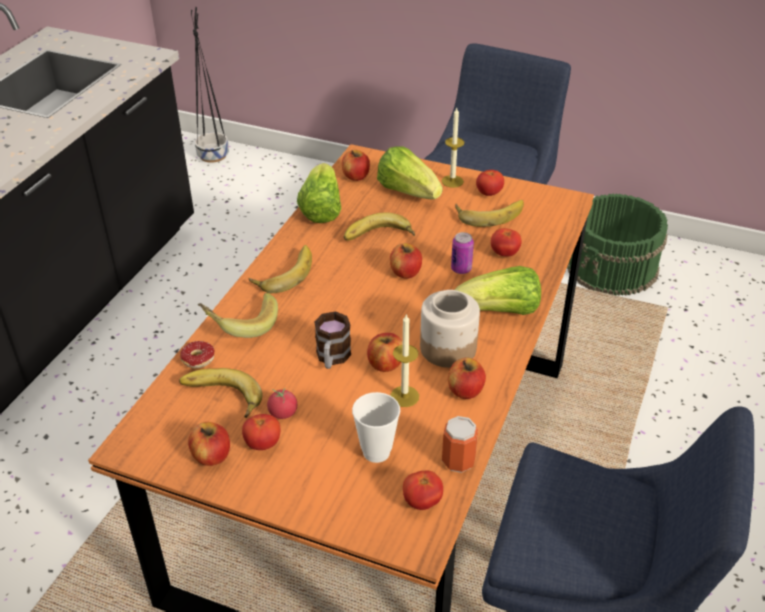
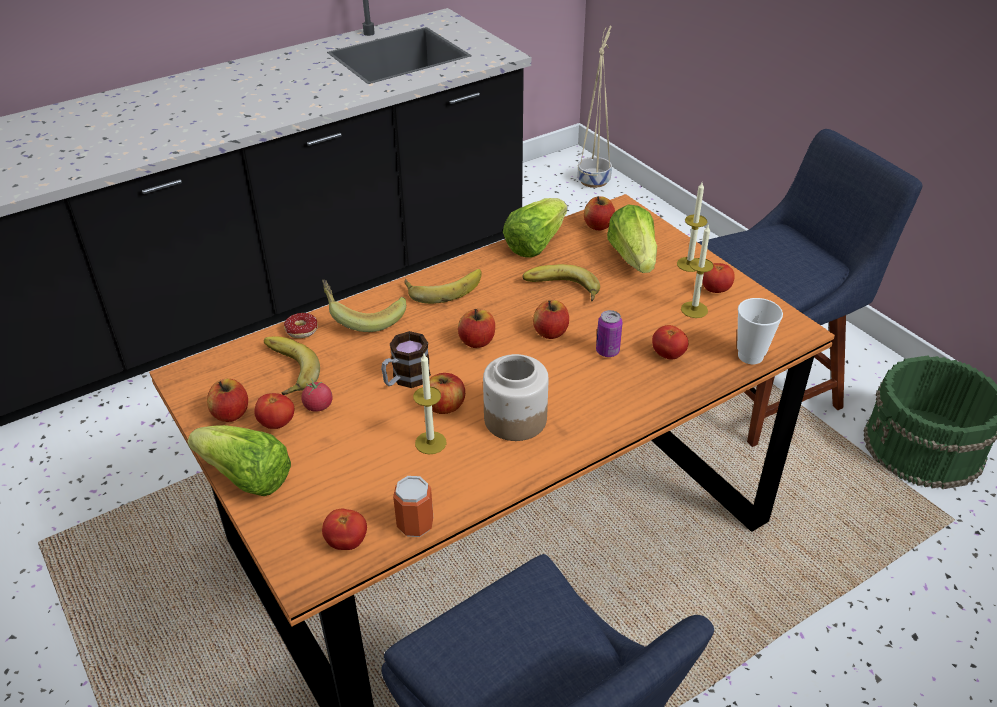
camera: 35 degrees right, 0 degrees up
(213, 155) = (594, 180): black planter -> beige planter
(376, 452) = (356, 478): cup -> cup (750, 356)
(465, 390) = (490, 465): apple -> apple (477, 341)
(489, 213) = (694, 309): banana -> candle
(500, 311) = (603, 408): lettuce -> lettuce (246, 478)

